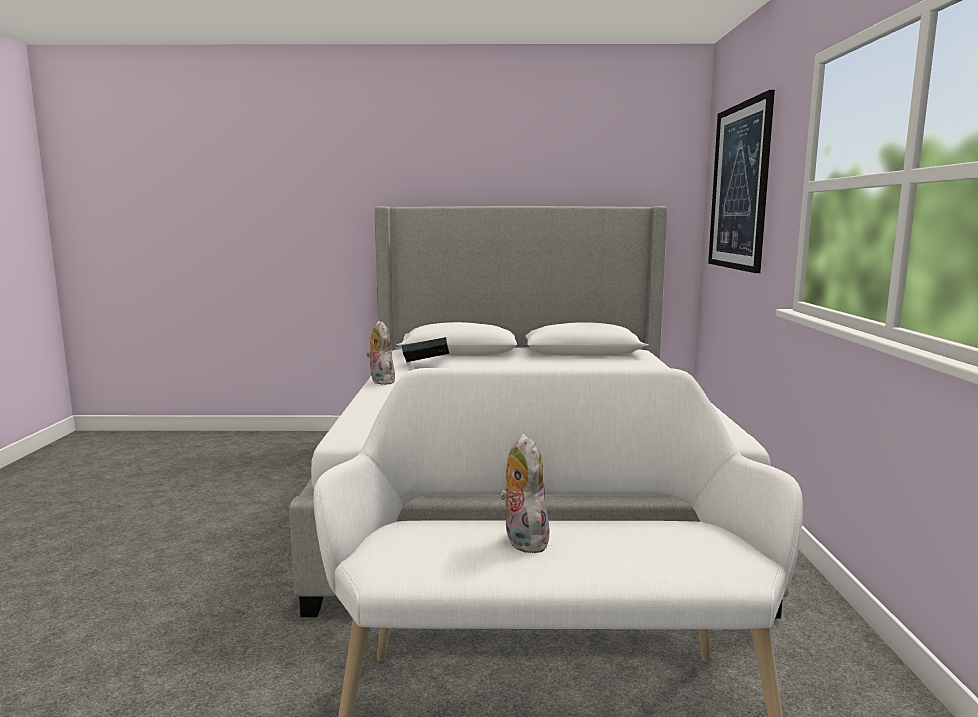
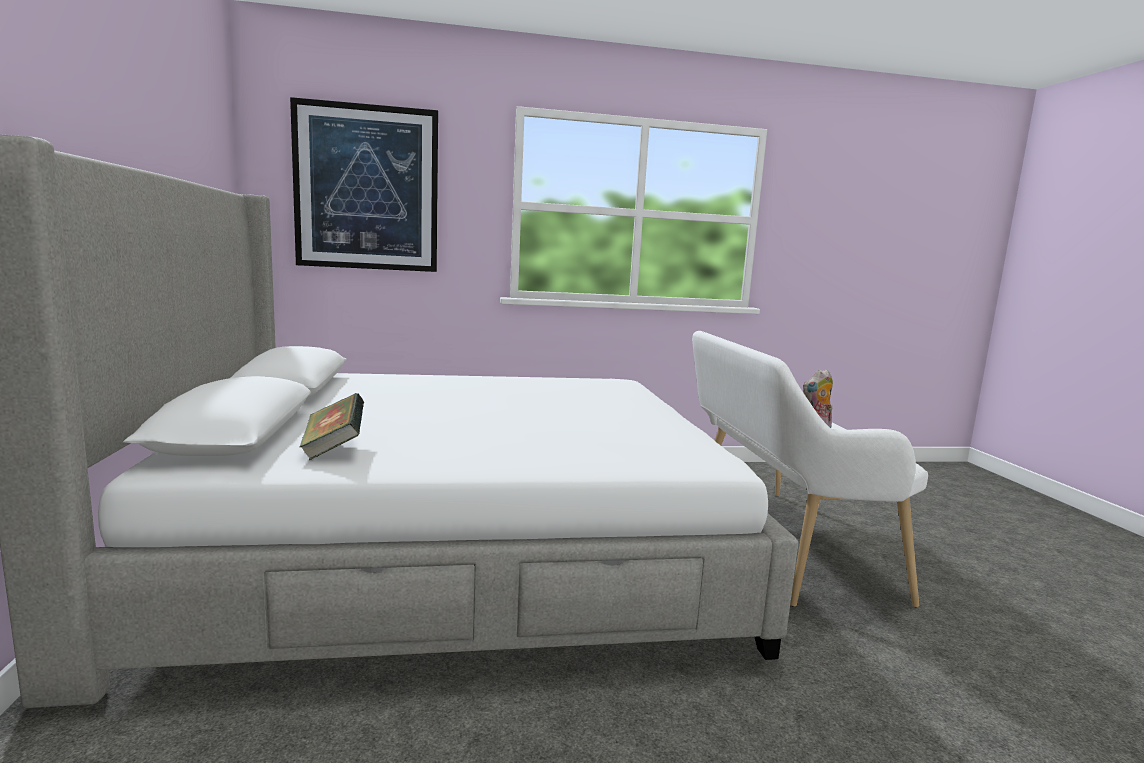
camera: 100 degrees left, 0 degrees up
(380, 381) = (460, 468): plush toy -> none

